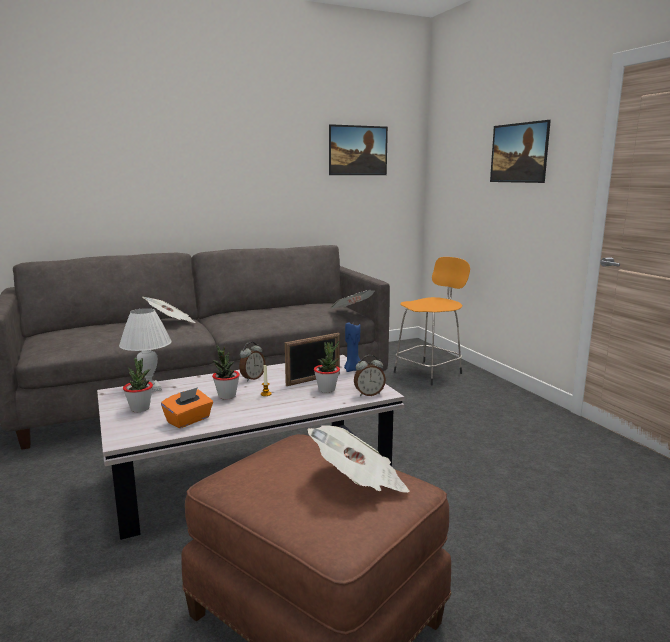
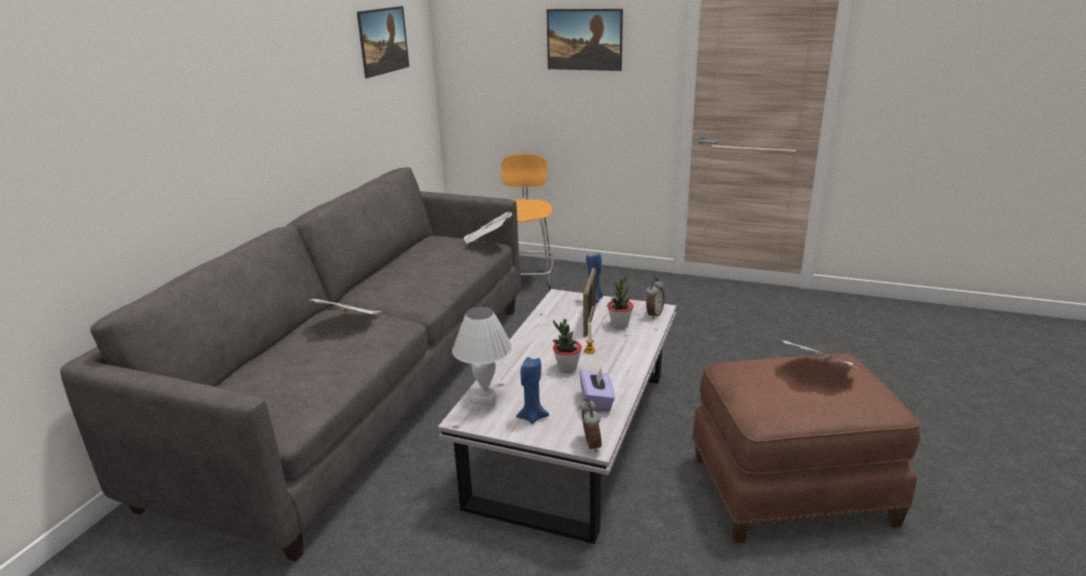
camera: 45 degrees left, 10 degrees up
(140, 409) = (532, 417): potted plant -> blue candle
(189, 420) = (596, 402): orange tissue box -> purple tissue box
(252, 378) = (542, 343): alarm clock -> alarm clock (589, 445)

